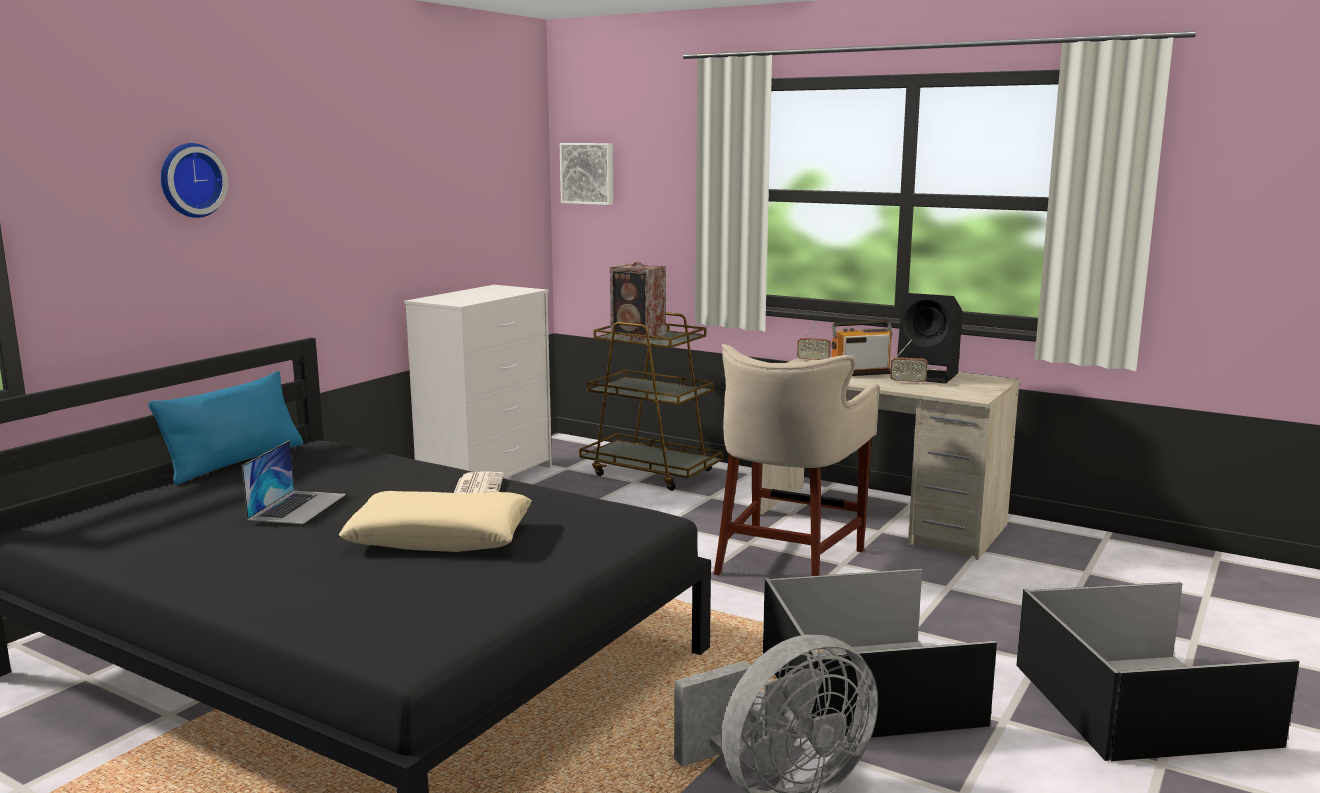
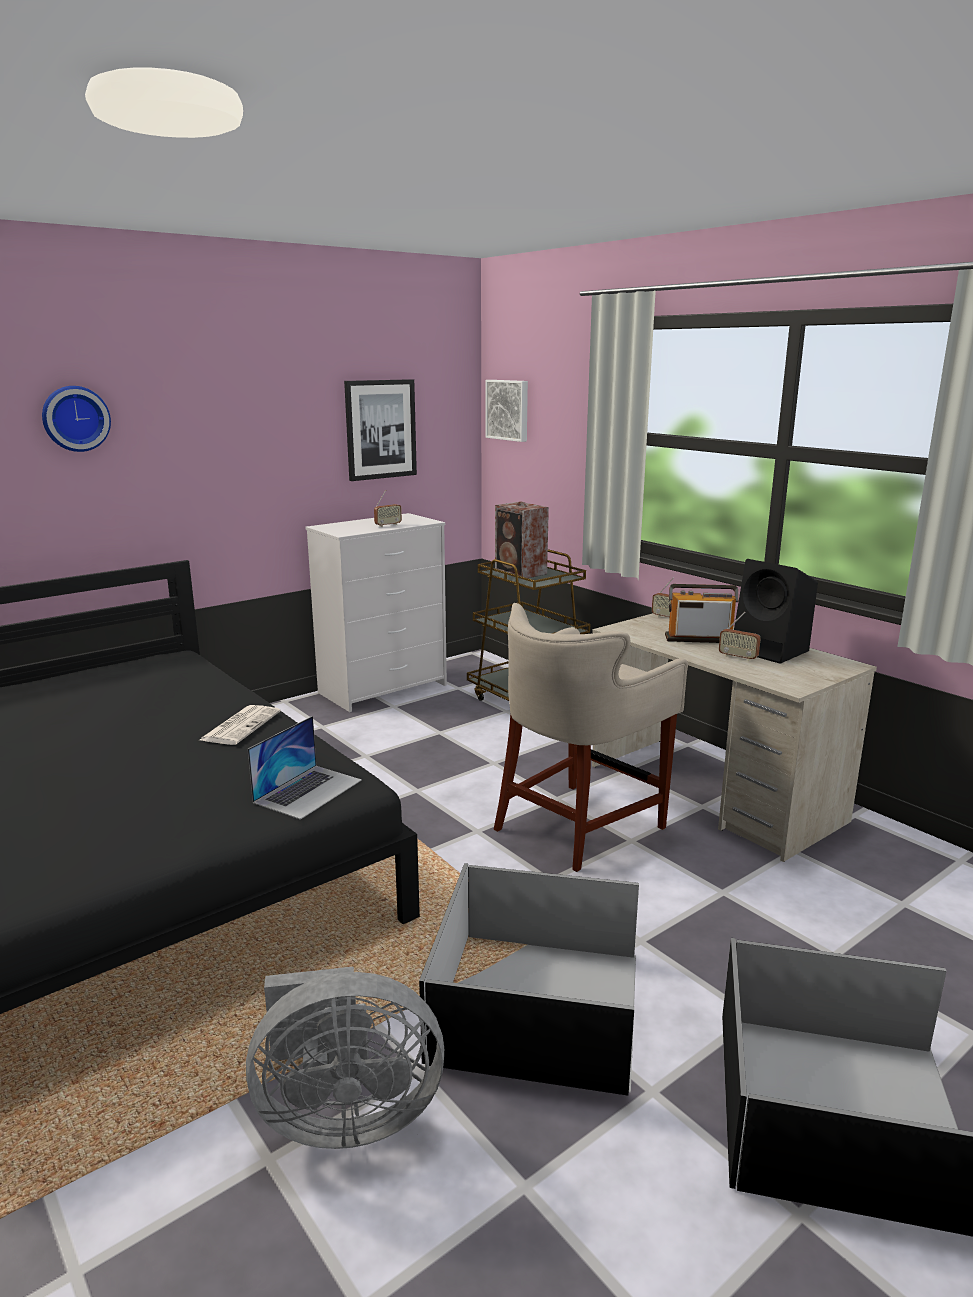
camera: 20 degrees right, 5 degrees up
(235, 462) = (100, 666): blue pillow -> none
(297, 506) = (83, 721): laptop -> laptop (308, 791)
(440, 537) = (153, 775): beige pillow -> none
(467, 194) = (380, 429): none -> picture
(494, 295) = (388, 525): none -> radio

